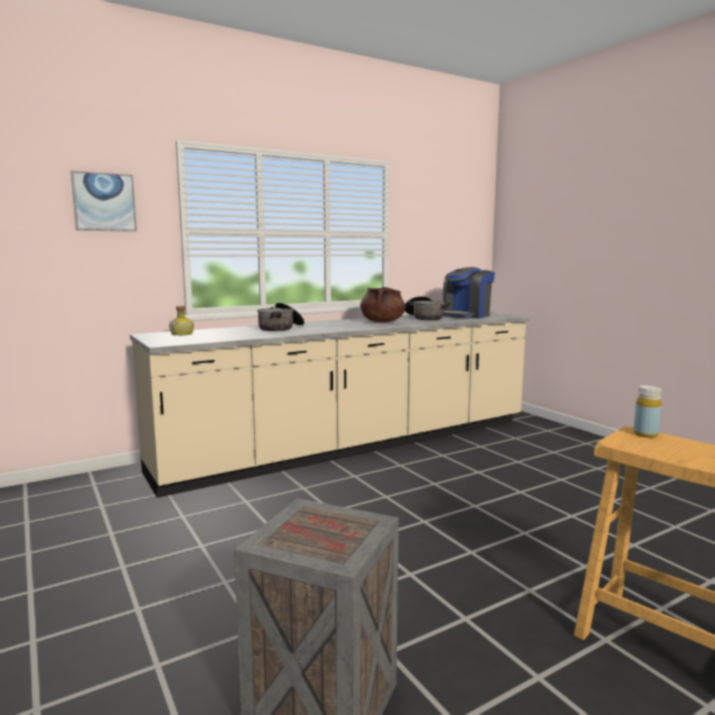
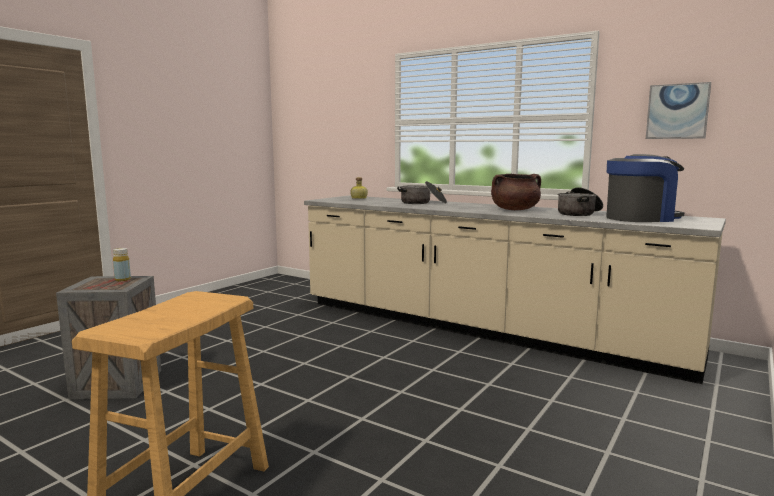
camera: 65 degrees right, 0 degrees up
(104, 202) = (353, 105): picture -> picture (677, 111)
(466, 315) = (641, 218): coffee machine -> coffee machine turned 150 degrees clockwise
(645, 434) = (221, 301): yellow bottle -> yellow bottle (122, 279)

